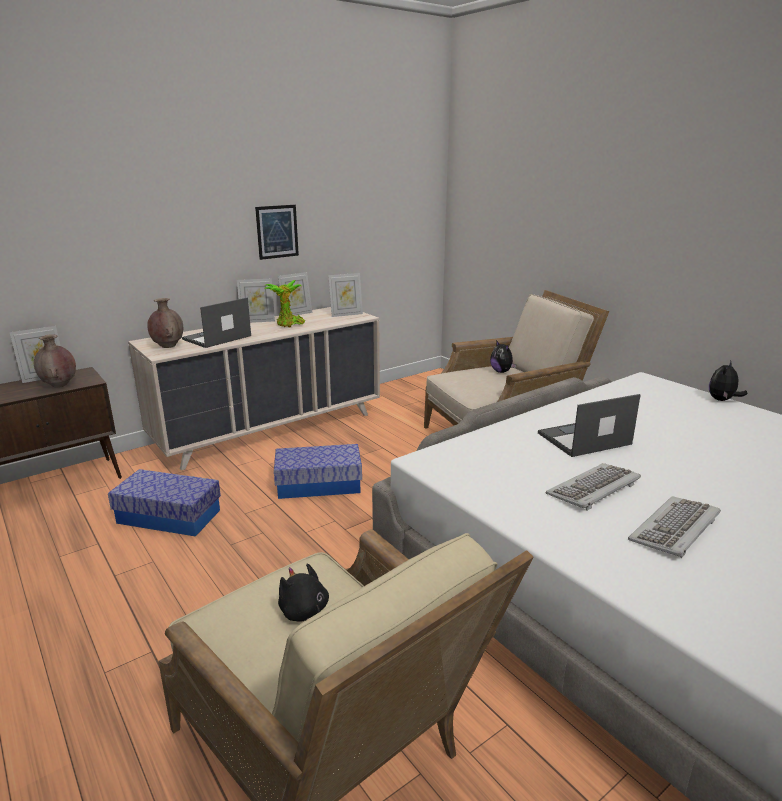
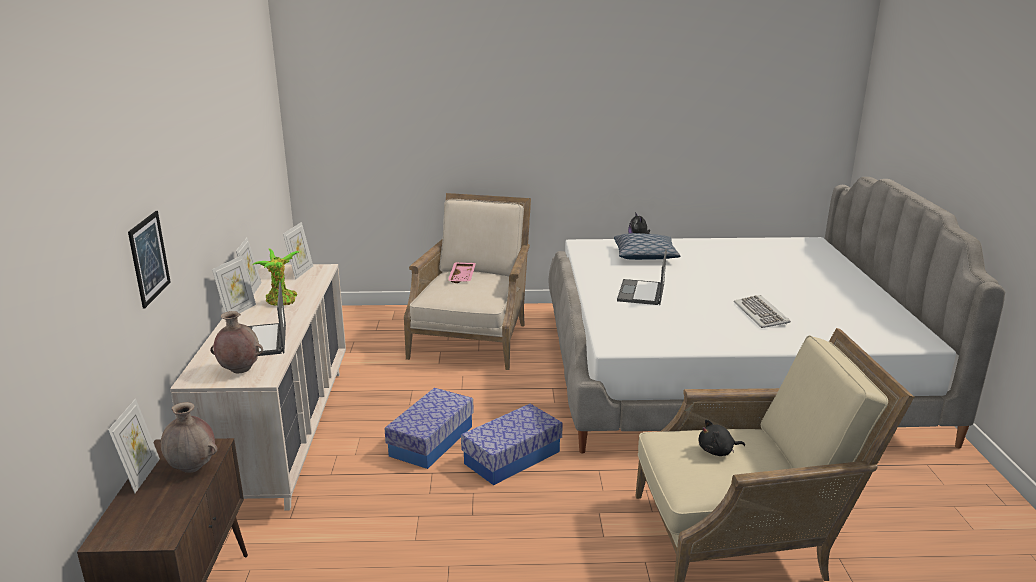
camera: 55 degrees left, 0 degrees up
(168, 516) = (378, 539): storage box -> storage box (512, 457)
(277, 231) = (218, 198): picture -> picture (149, 258)
(501, 371) = (463, 277): plush toy -> pink tray
(594, 489) = (703, 315): keyboard -> none
(690, 414) = (645, 255): none -> pillow

